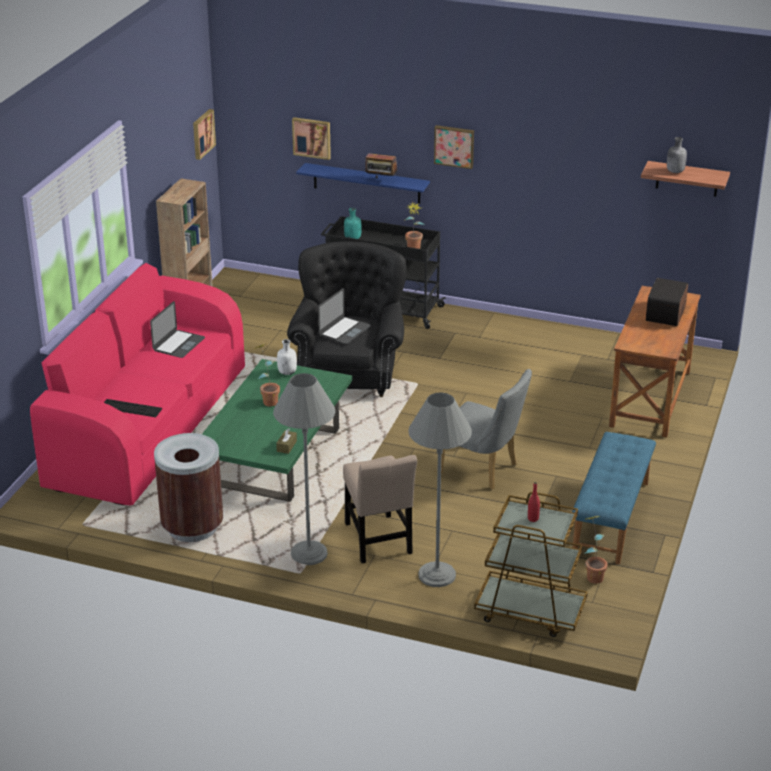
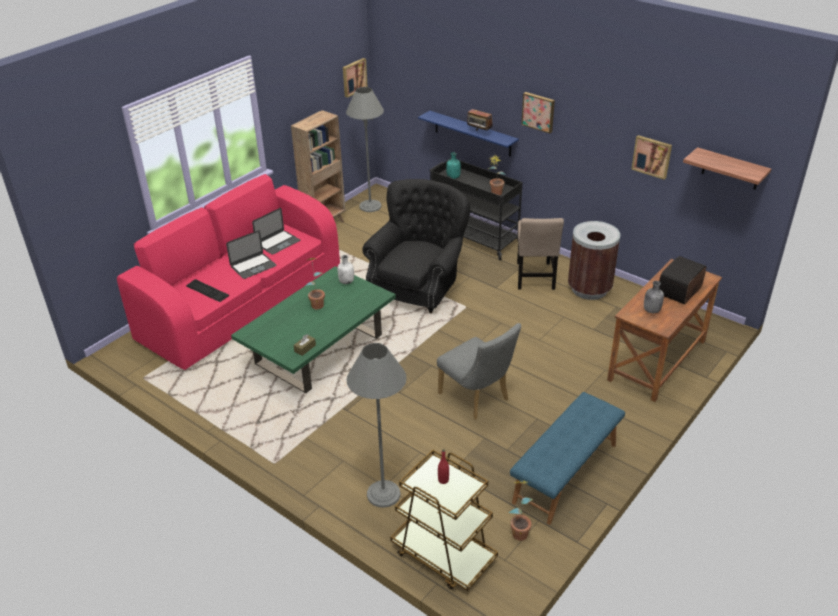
camera: 20 degrees right, 5 degrees up
(193, 527) = (219, 399): brown trash can -> brown trash can (589, 289)
(309, 553) = (292, 446): grey floor lamp -> grey floor lamp (370, 206)
(312, 137) = (435, 90): picture -> picture (652, 156)
(344, 330) = (410, 253): laptop -> laptop (253, 266)
(378, 541) = (354, 447): beige chair -> beige chair (535, 277)
(674, 171) = (717, 161): grey bottle -> grey bottle (651, 310)

